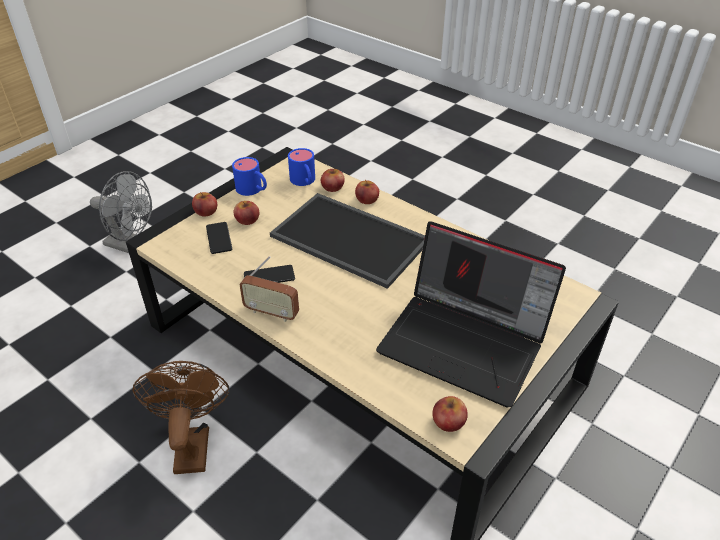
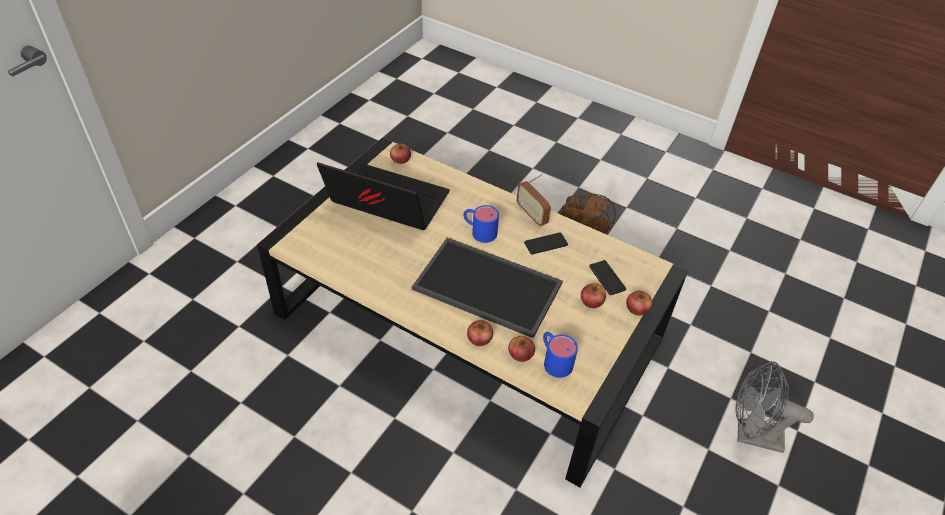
camera: 170 degrees right, 5 degrees up
(253, 190) = (605, 342): blue mug -> blue mug (479, 231)
(271, 312) = (532, 215): radio -> radio turned 135 degrees counterclockwise

